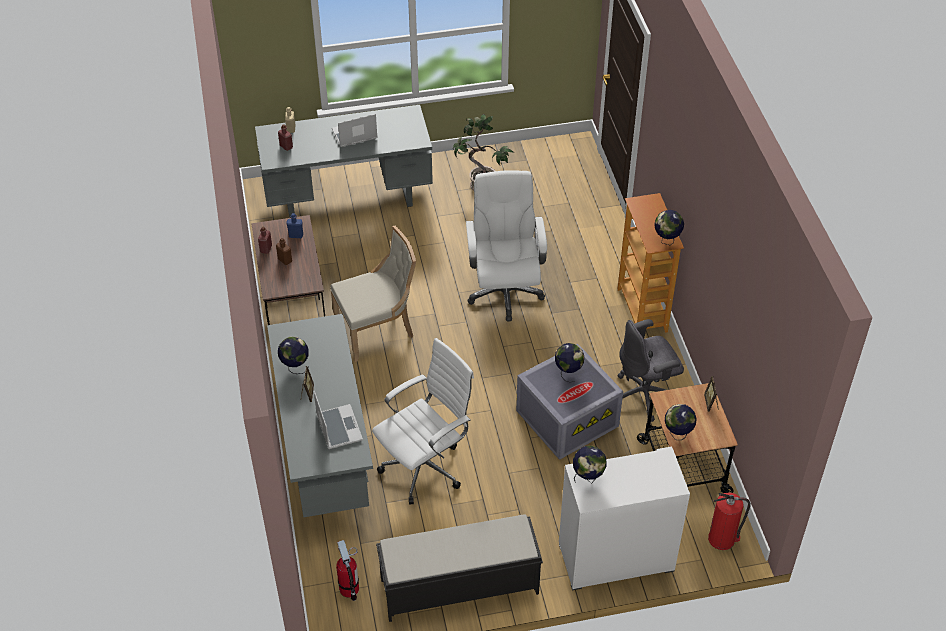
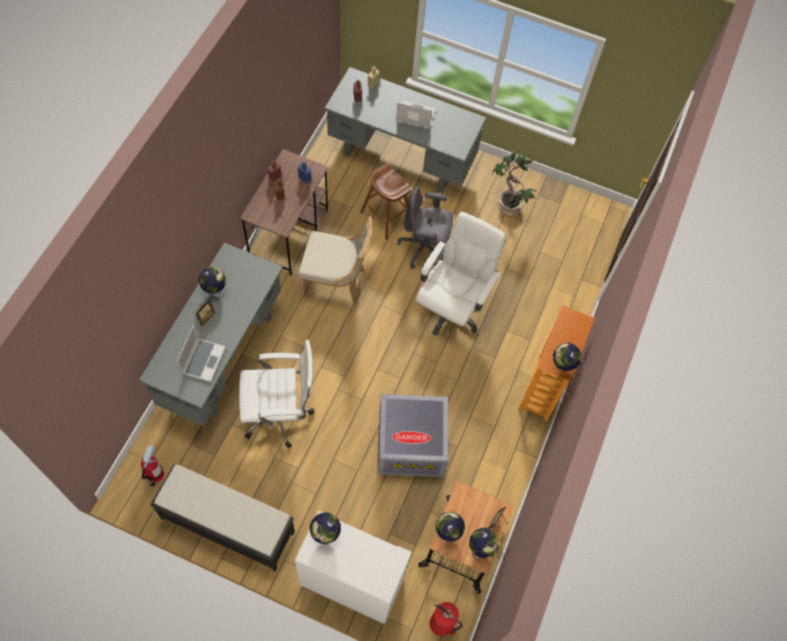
camera: 30 degrees right, 15 degrees up
(378, 253) = (386, 217): none -> brown stool
(568, 372) = (420, 417): globe -> globe (481, 548)
(645, 395) = (484, 464): grey office chair -> grey office chair (424, 248)

